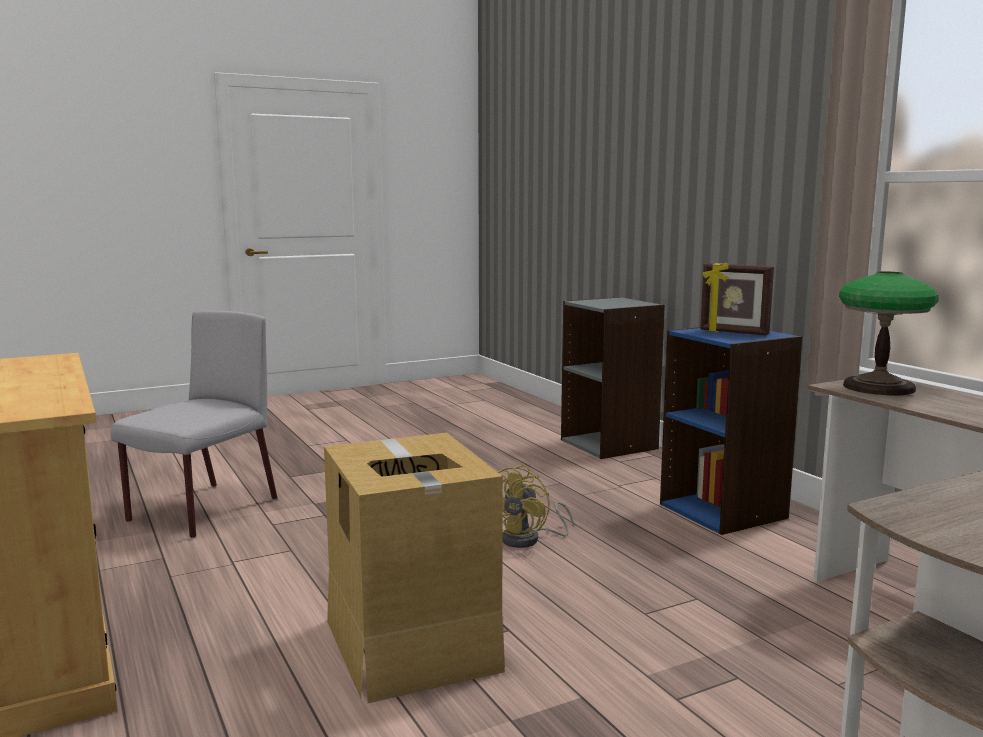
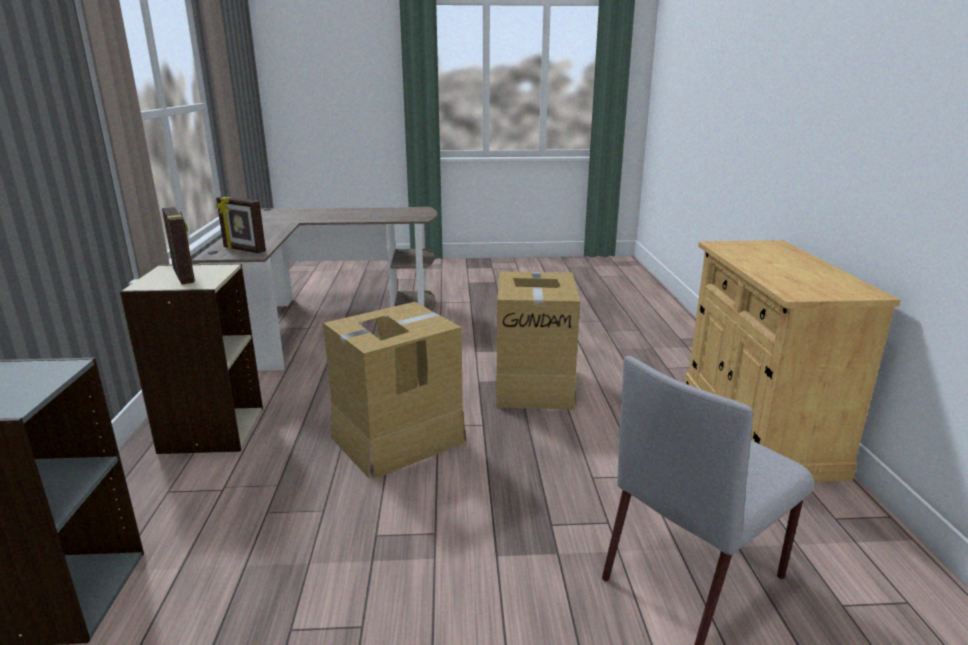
camera: 155 degrees left, 10 degrees up
(528, 540) = (397, 439): yellow fan -> cardboard box
(724, 511) = (211, 430): blue bookcase -> beige bookcase
(878, 387) = (244, 250): table lamp -> picture frame

